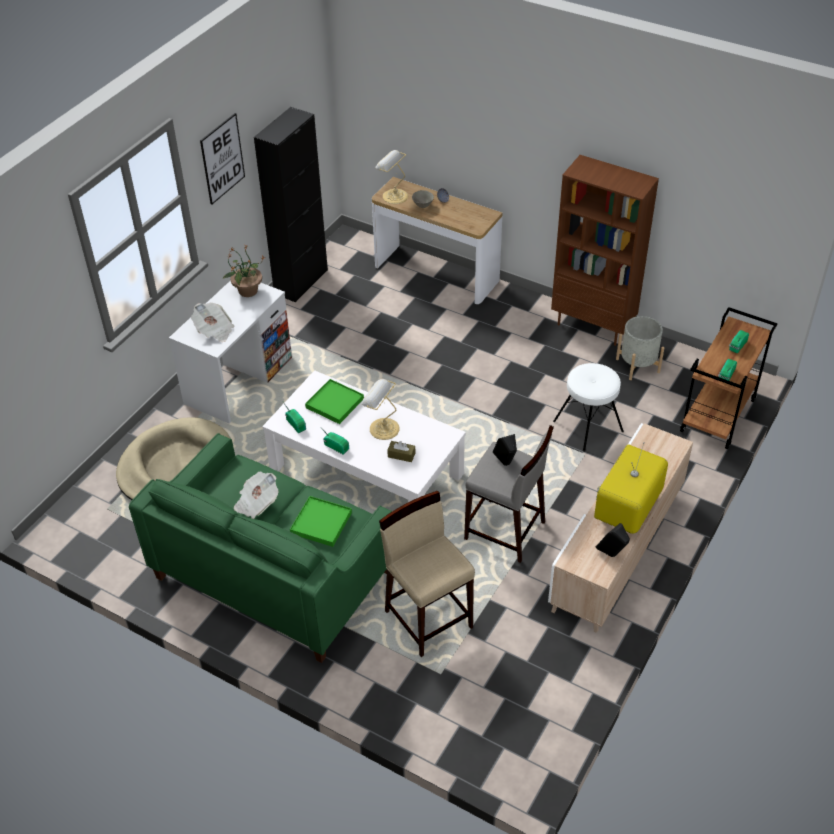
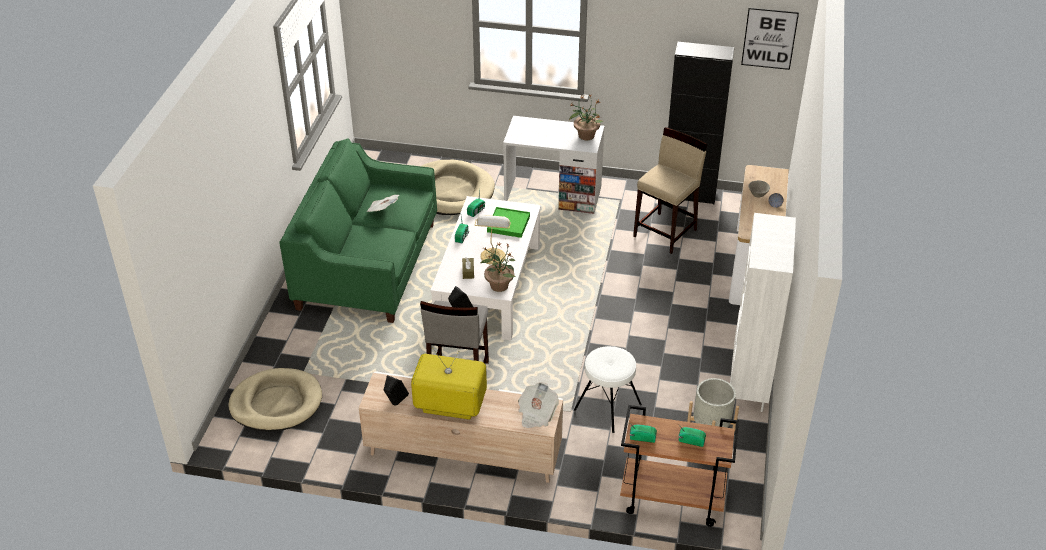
camera: 70 degrees right, 5 degrees down
(214, 330) = (532, 133): newspaper -> newspaper (536, 414)
(222, 158) = (637, 35): picture -> picture (769, 38)
(321, 523) = (375, 245): green tray -> none
(393, 196) = (759, 176): table lamp -> none
(428, 618) = (353, 354): beige stool -> beige stool (666, 233)
(436, 435) = (499, 285): none -> potted plant
(483, 711) = (276, 403): none -> beige dog bed
(593, 326) = (749, 386): brown bookcase -> white bookcase

